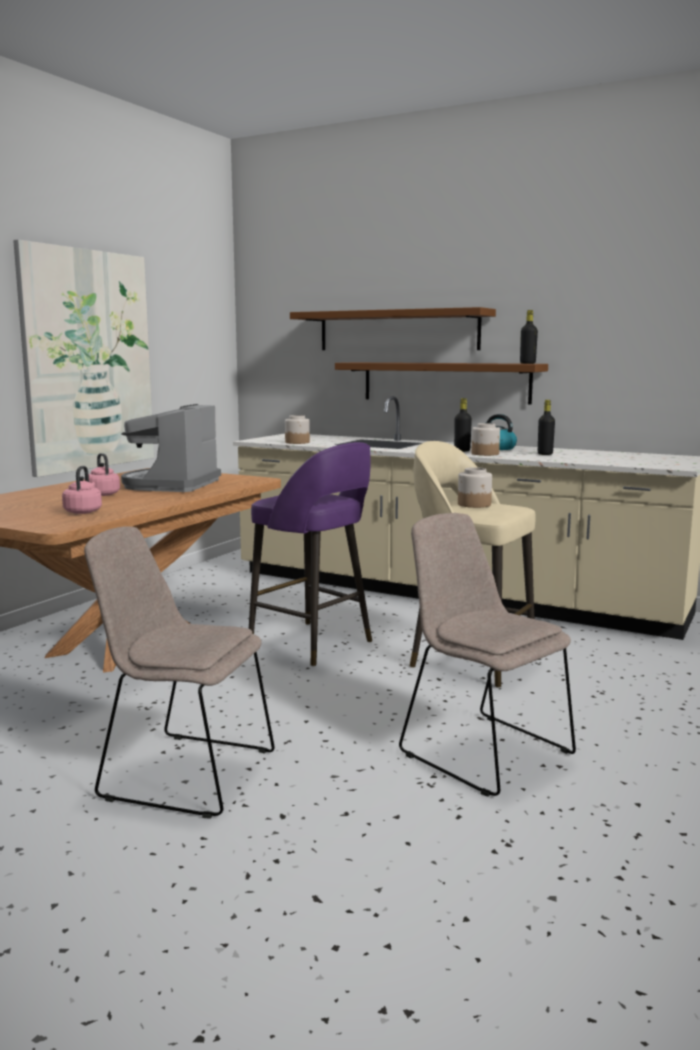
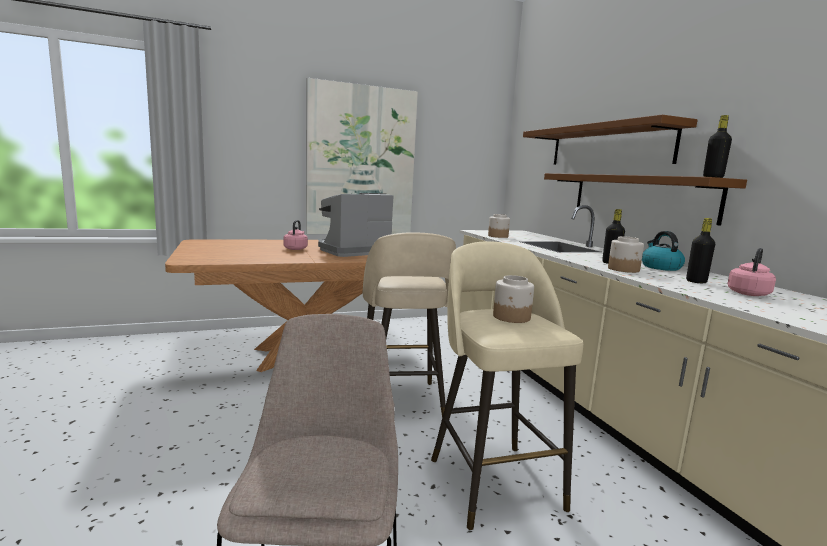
camera: 40 degrees right, 0 degrees up
(83, 511) = (240, 256): pink kettle -> pink kettle (748, 293)
(183, 773) = (130, 471): beige chair -> none
(313, 644) = (401, 403): purple stool -> beige stool

